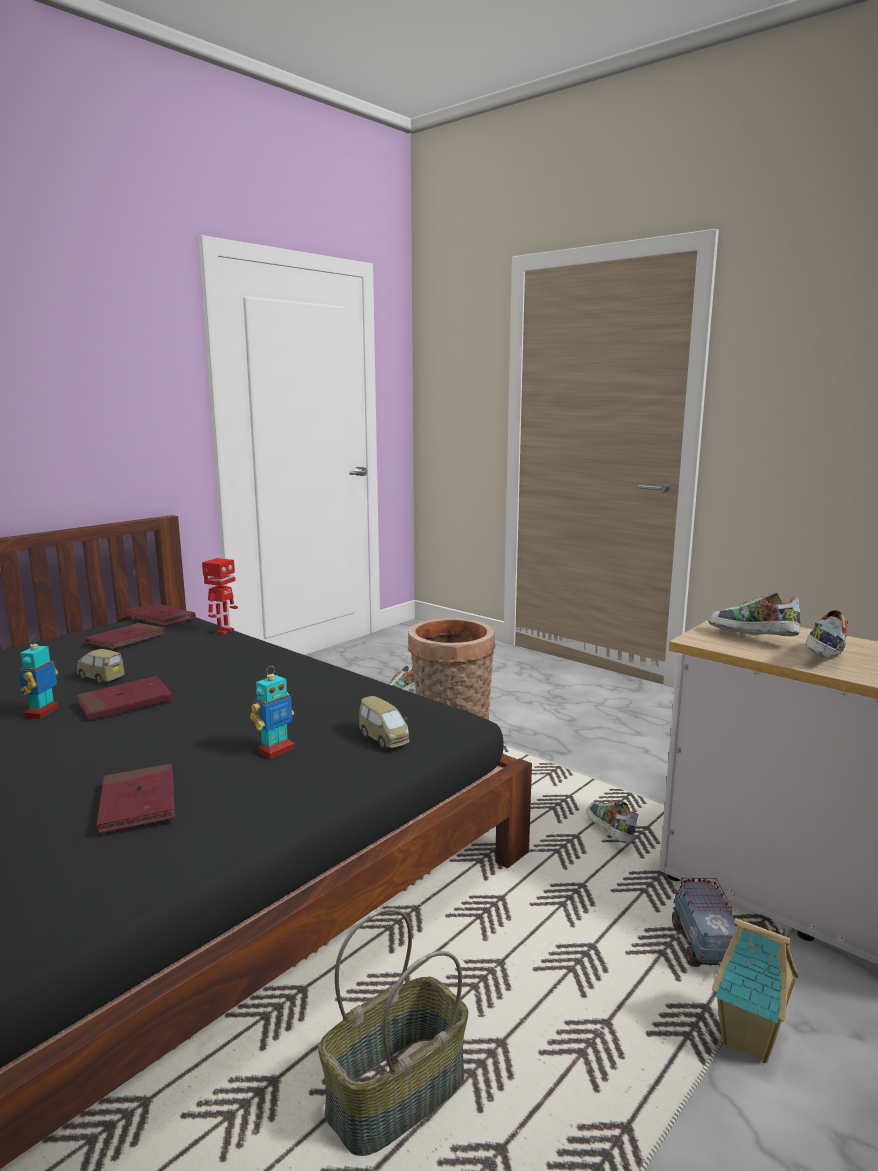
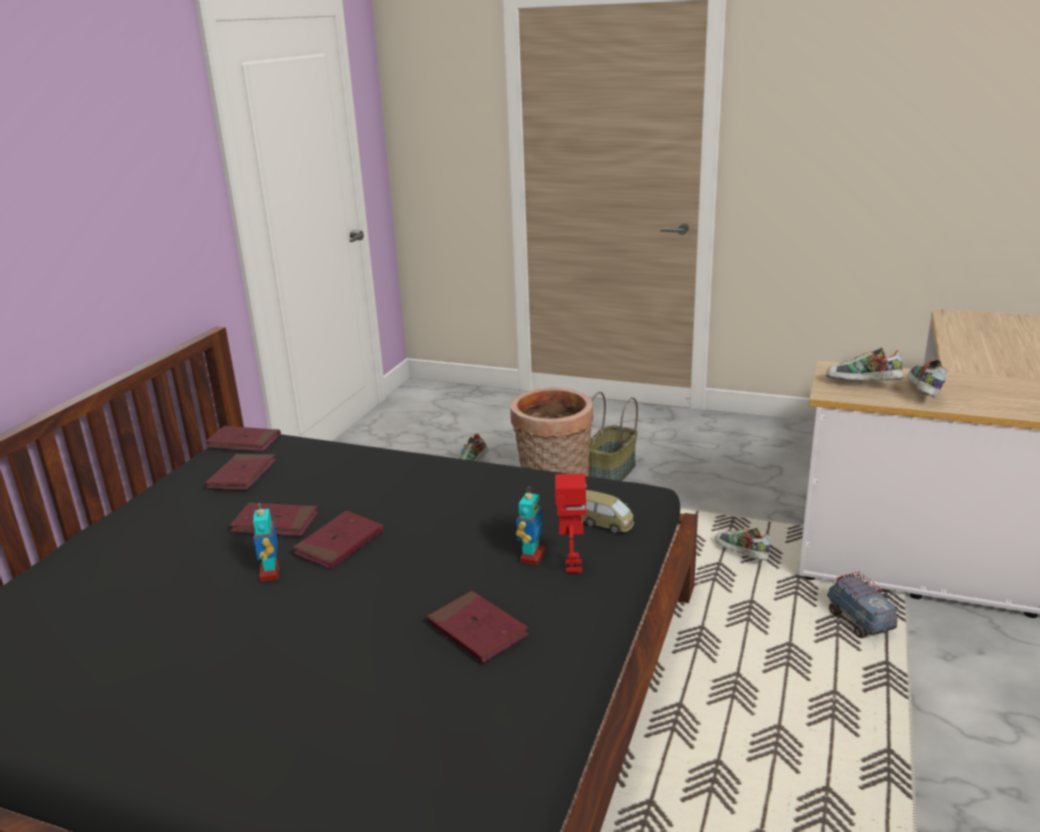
camera: 20 degrees left, 10 degrees up
(100, 677) = (275, 523): toy car -> red book
(223, 631) = (330, 445): toy robot -> toy robot (572, 567)
(397, 1098) = (739, 784): basket -> basket (612, 473)
(750, 1040) = (923, 675): toy house -> none

